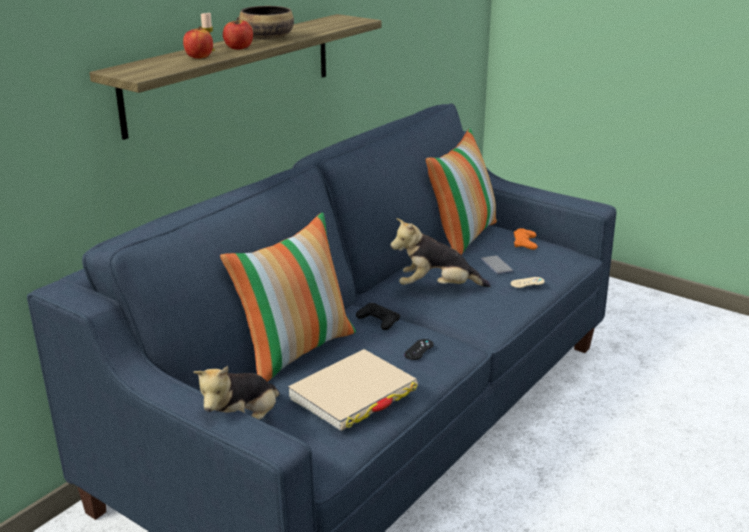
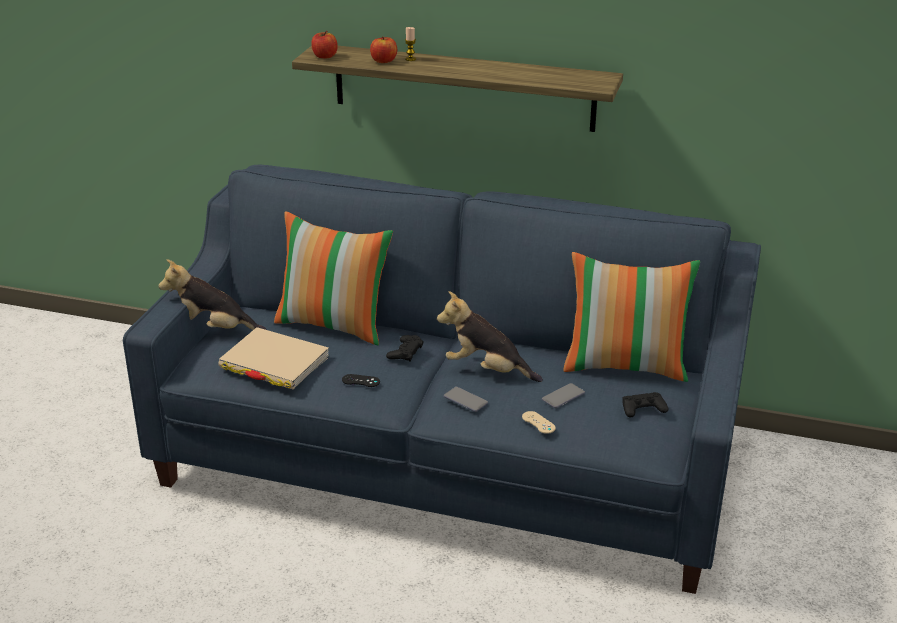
camera: 70 degrees right, 5 degrees up
(239, 48) = (427, 66): apple -> apple (324, 56)
(267, 38) = (475, 68): bowl -> none
(437, 288) = (487, 370): plush toy -> plush toy turned 45 degrees counterclockwise
(478, 306) = (465, 400): none -> phone
(525, 243) = (643, 409): orange game controller -> black game controller

